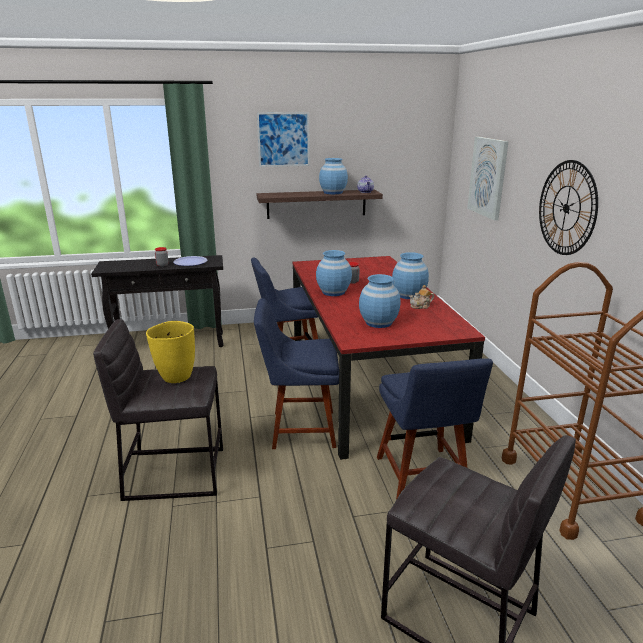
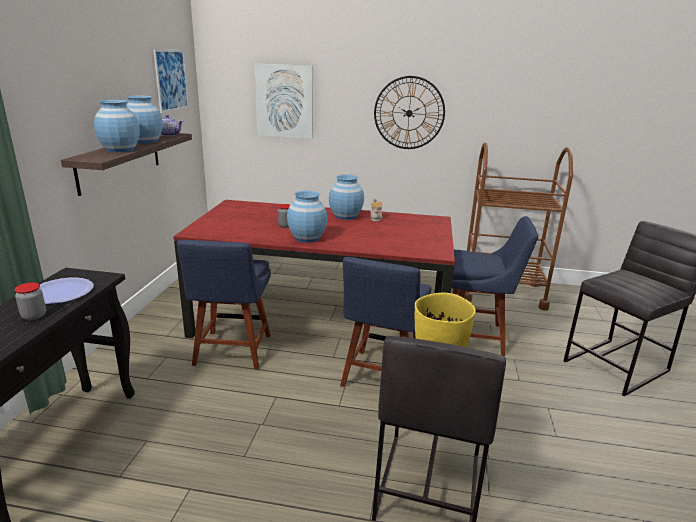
camera: 70 degrees left, 0 degrees up
(283, 139) = (76, 73): picture -> picture (171, 80)
(378, 322) = (402, 238): blue vase -> blue vase (120, 149)

